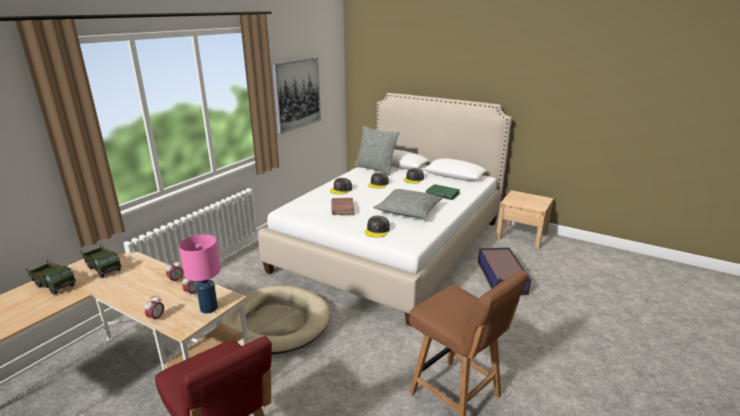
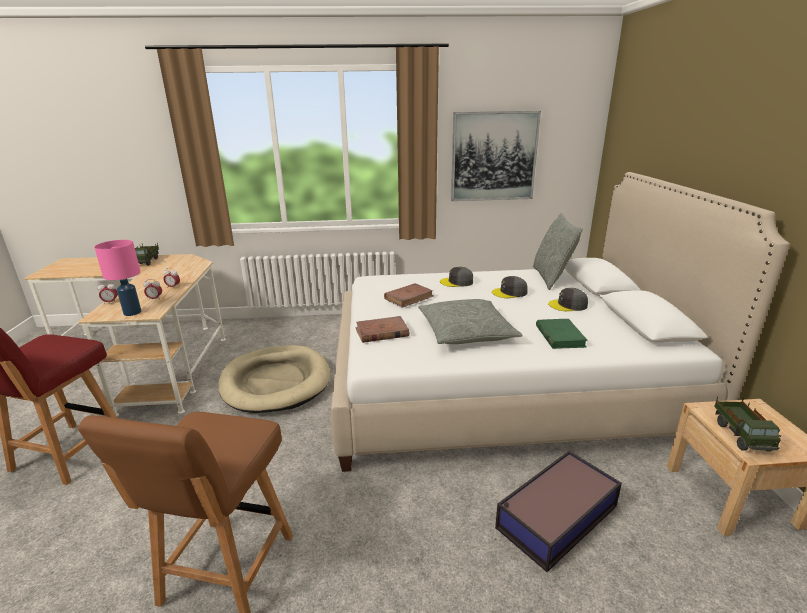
camera: 55 degrees right, 0 degrees up
(104, 269) = (178, 263): toy truck -> toy truck (741, 435)
(377, 230) = (381, 332): grey cap -> brown book

